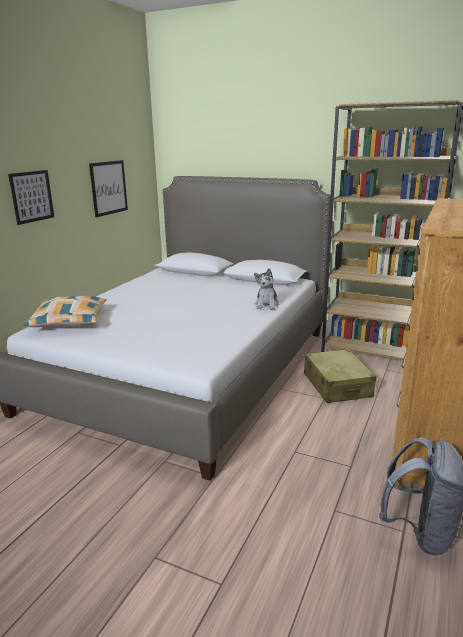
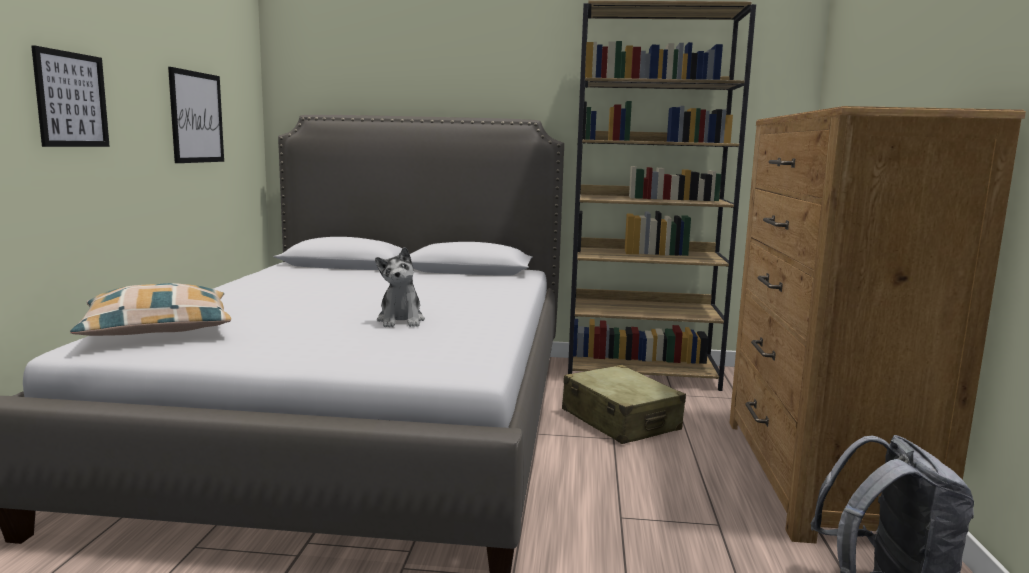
camera: 20 degrees left, 10 degrees down
(267, 304) = (504, 296): plush toy -> plush toy (401, 320)

